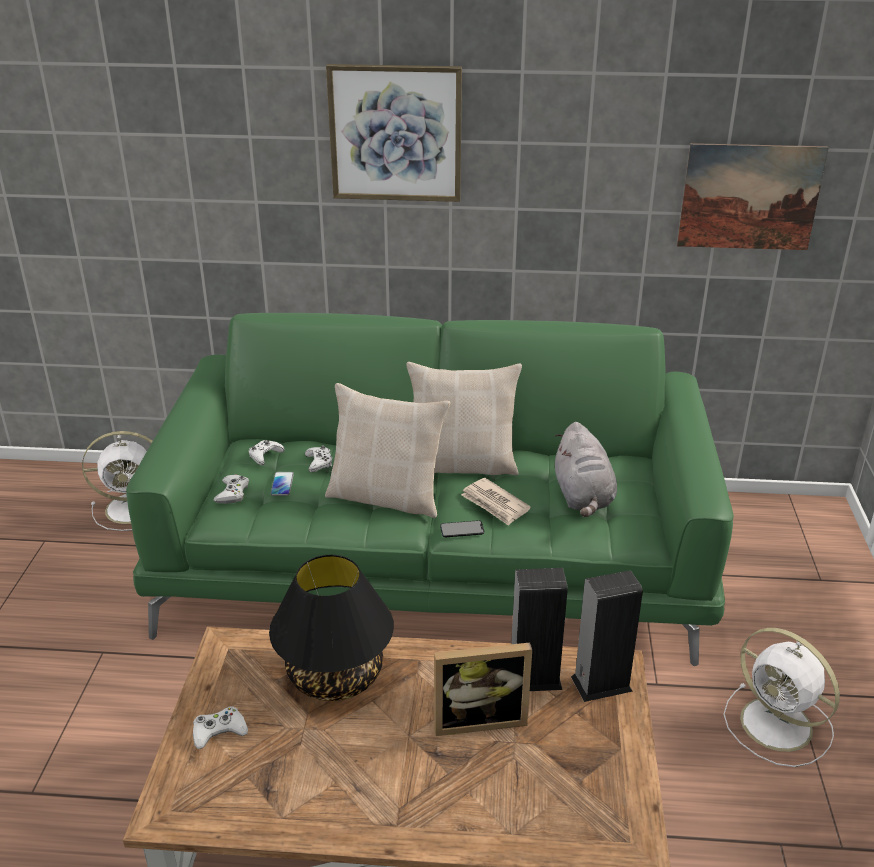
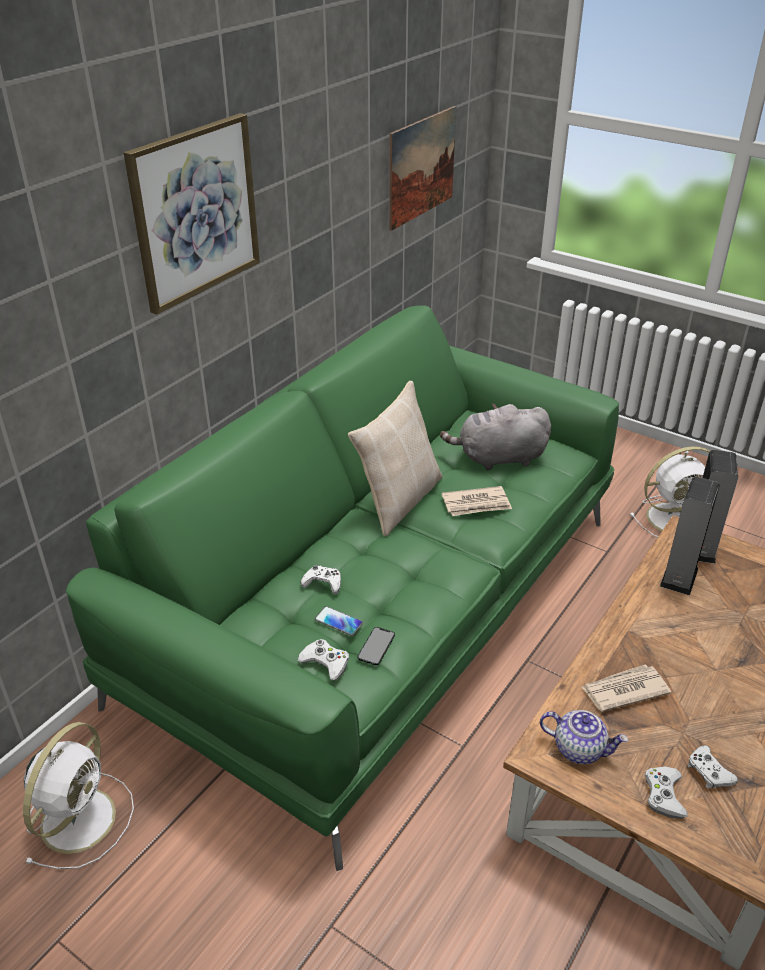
camera: 60 degrees left, 5 degrees up
(244, 665) = (579, 748): none -> teapot
(265, 455) = (274, 617): white game controller -> white game controller (708, 772)
(334, 675) = (623, 690): black table lamp -> newspaper
(387, 497) = (413, 561): beige pillow -> none
(462, 529) = (497, 535): phone -> phone (376, 646)
(478, 718) = (712, 623): picture frame -> none
(583, 497) = (498, 458): grey plush toy -> grey plush toy turned 150 degrees clockwise

